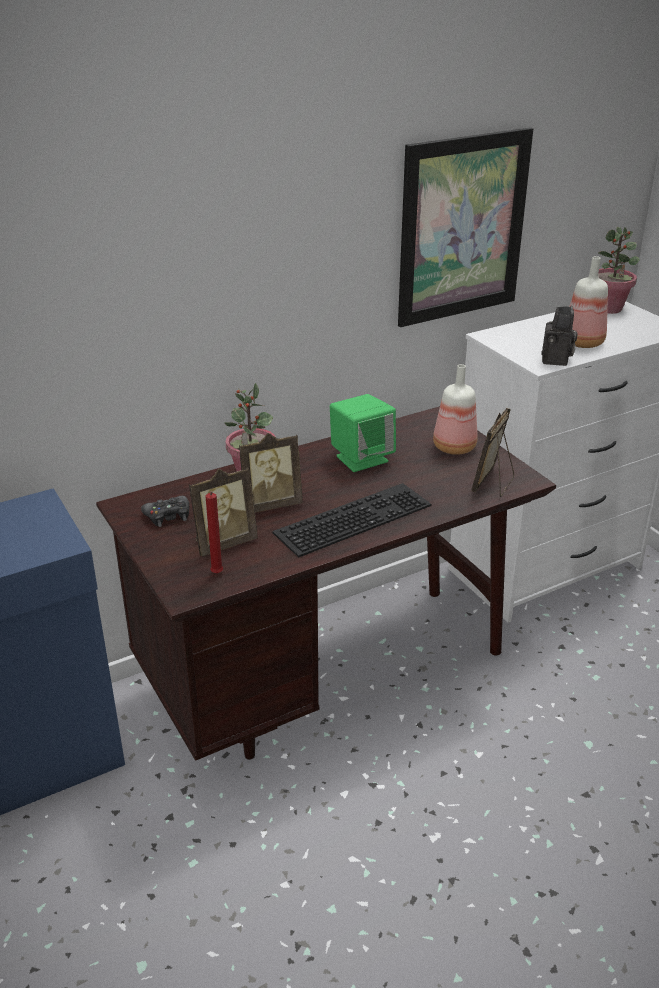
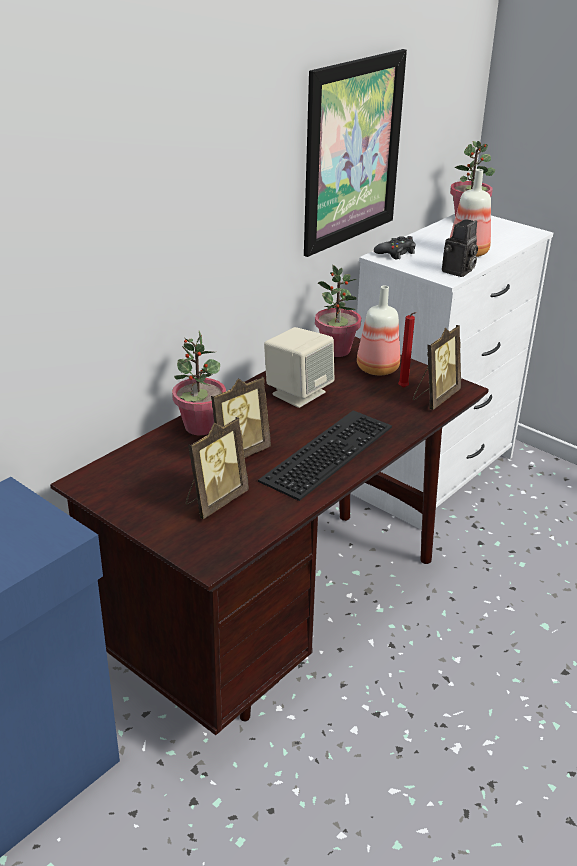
camera: 20 degrees left, 0 degrees up
(168, 516) = (139, 484): black game controller -> black game controller (396, 253)
(216, 574) = (228, 534): red candle -> red candle (404, 388)
(361, 458) = (298, 393): green speaker -> beige speaker
(424, 424) = (336, 350): none -> potted plant
(493, 484) = (435, 397): picture frame -> picture frame turned 150 degrees counterclockwise
(556, 360) = (458, 272): camera -> camera turned 45 degrees clockwise

